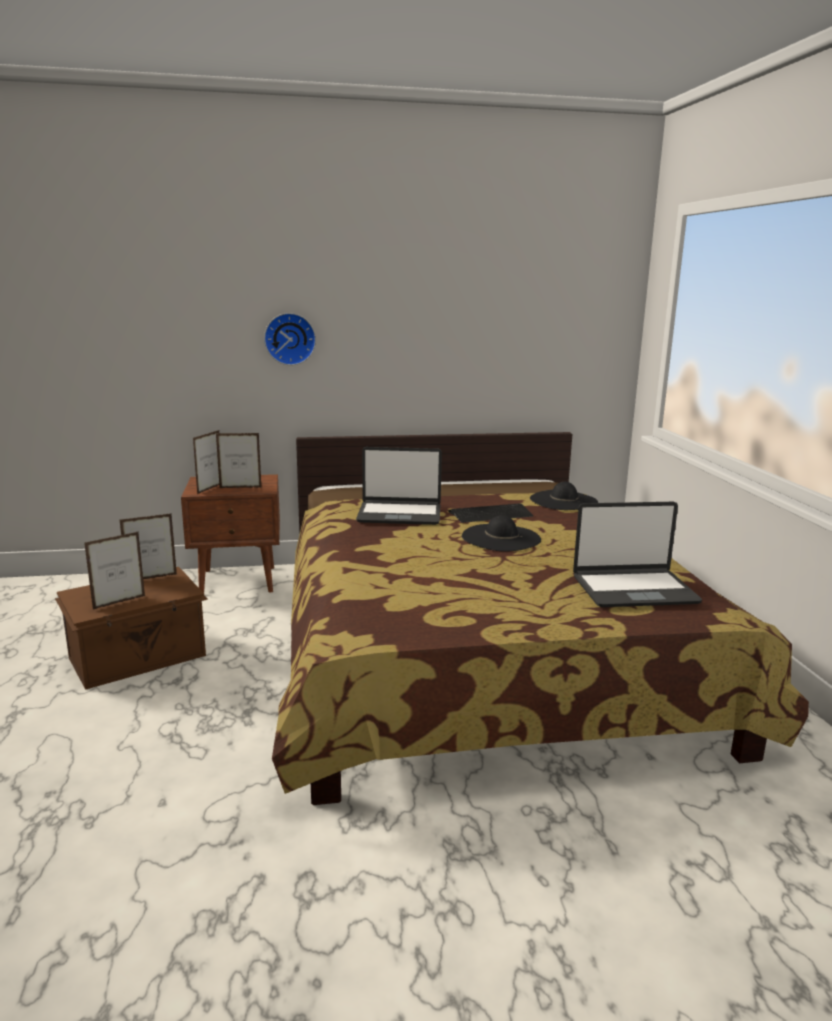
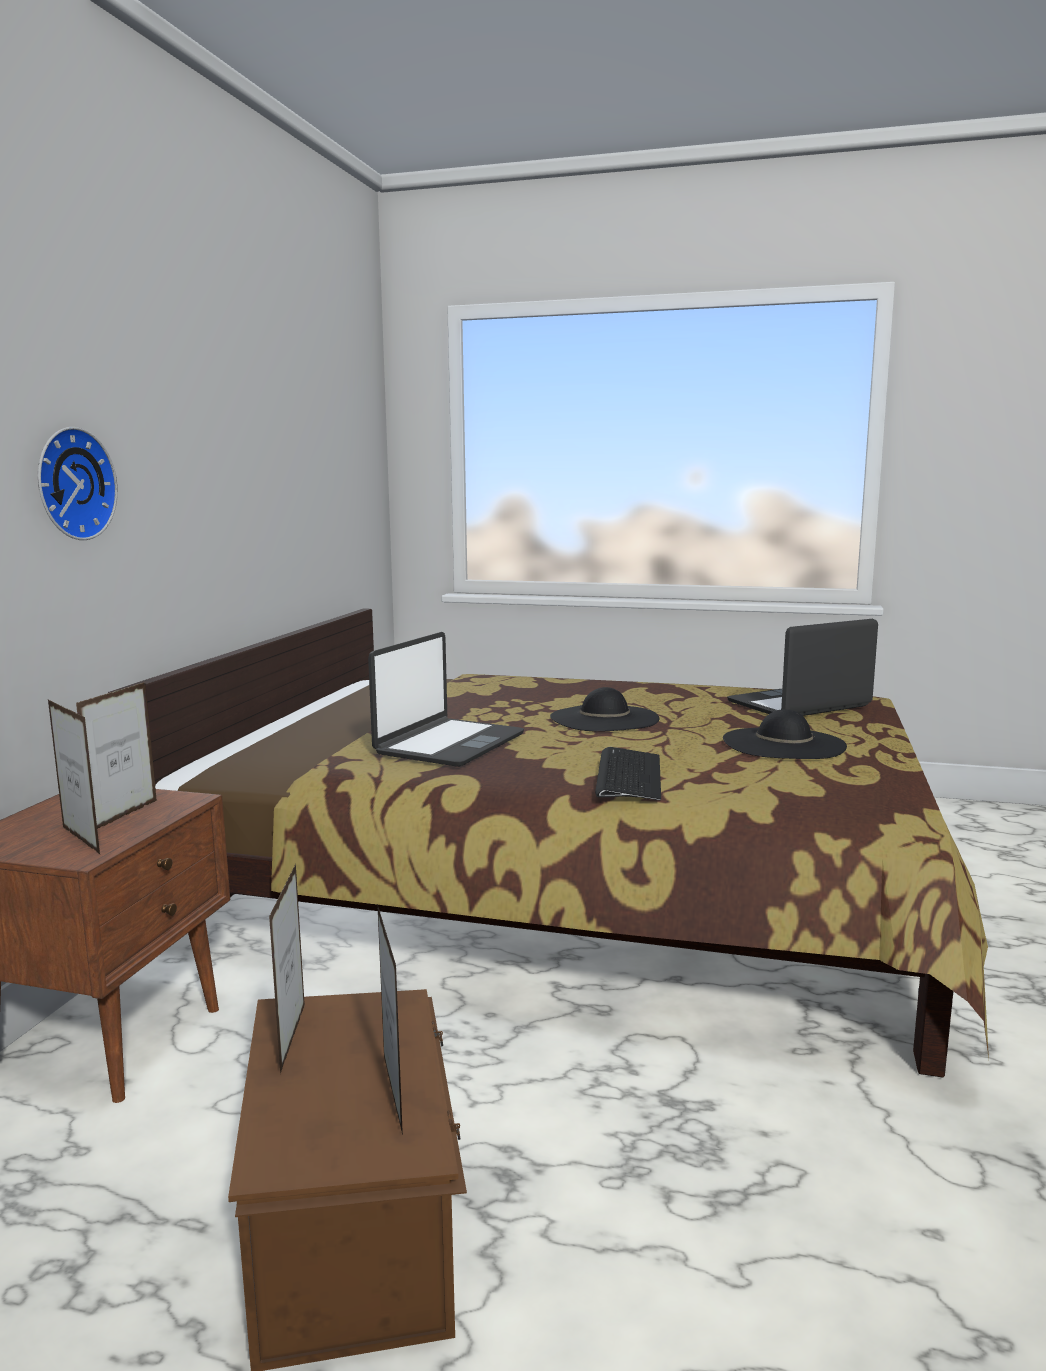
camera: 65 degrees left, 5 degrees down
(491, 514) = (509, 709): keyboard -> keyboard (628, 776)
(563, 500) = (494, 680): black hat -> black hat (783, 743)
(633, 589) = (799, 705): laptop -> laptop turned 135 degrees counterclockwise

